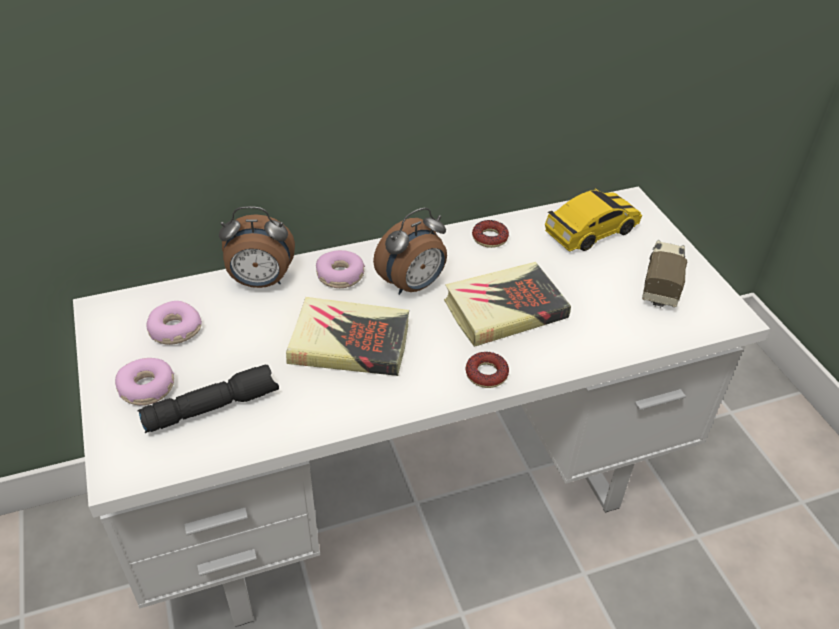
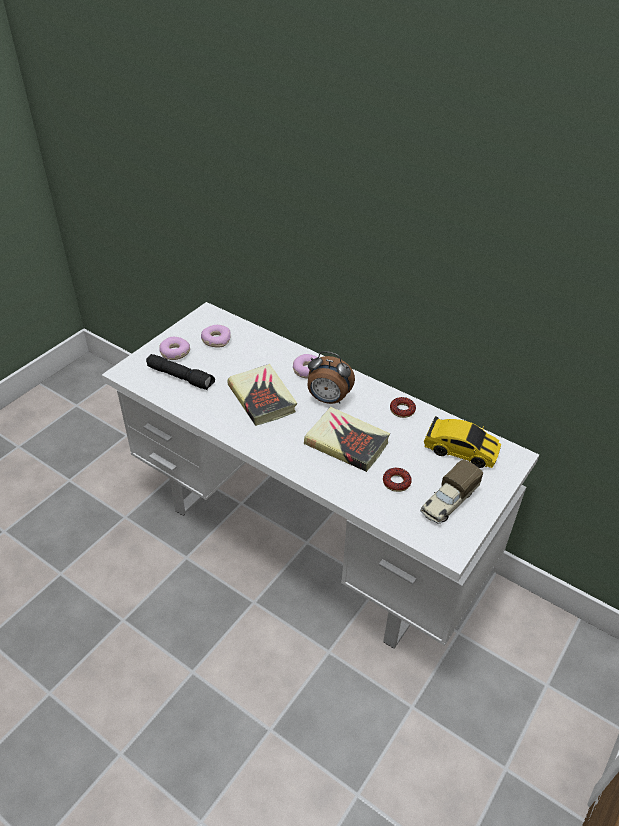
camera: 55 degrees right, 0 degrees up
(261, 282) = (274, 347): alarm clock -> none
(486, 374) = (288, 458): donut -> donut (396, 482)
(662, 281) = (448, 502): toy truck -> toy truck turned 150 degrees clockwise

